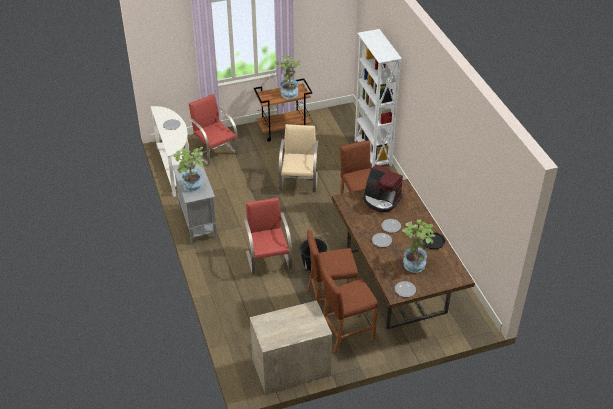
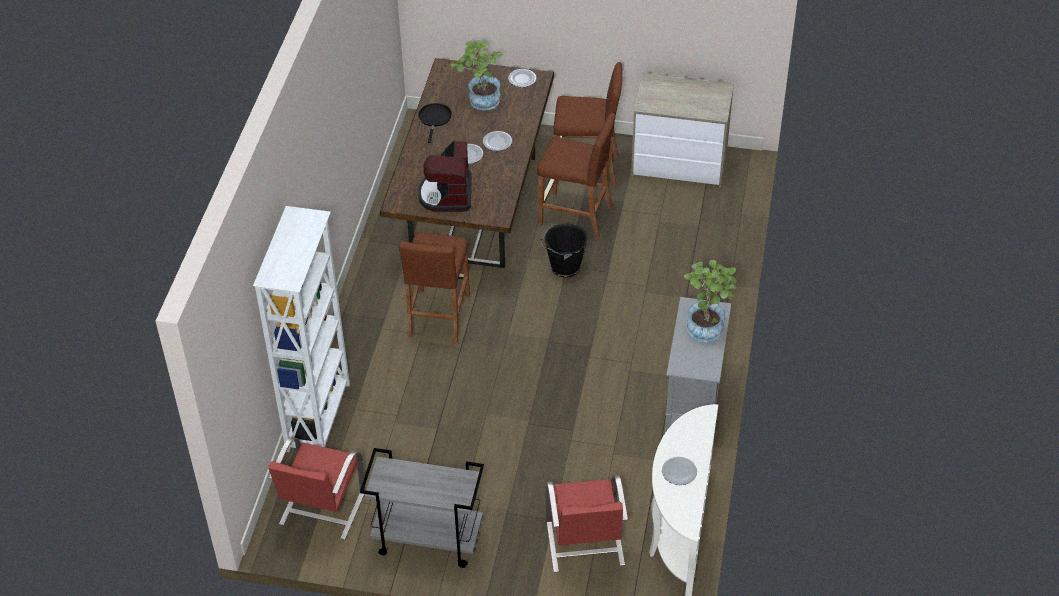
camera: 150 degrees left, 5 degrees up
(268, 259) = (620, 301): red chair -> red chair (321, 509)
(284, 130) = (427, 540): brown cart -> grey cart
(288, 92) = (409, 482): potted plant -> none
(299, 181) = (482, 414): beige chair -> none
(381, 200) = (447, 194): coffee machine -> coffee machine turned 150 degrees counterclockwise

